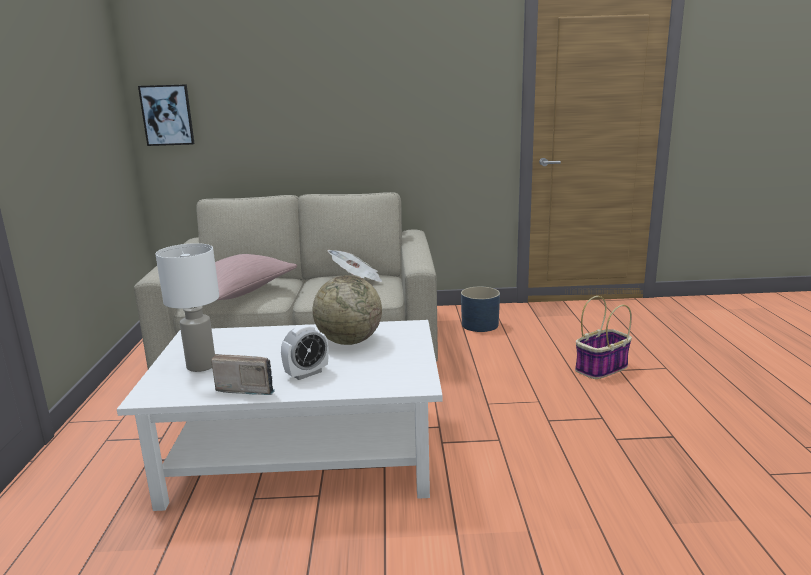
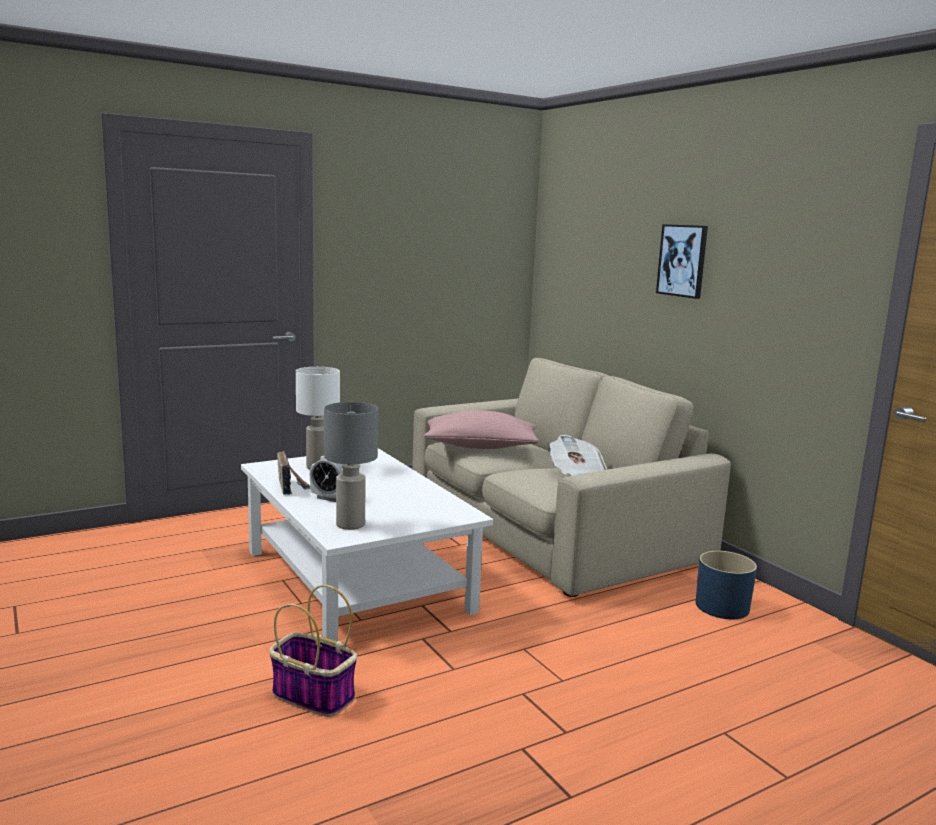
camera: 60 degrees right, 5 degrees down
(167, 115) = (554, 273): picture -> picture (682, 260)
(349, 341) = (406, 499): globe -> none
(390, 375) = (350, 525): none -> grey table lamp
(601, 368) = (708, 716): basket -> basket (311, 695)

